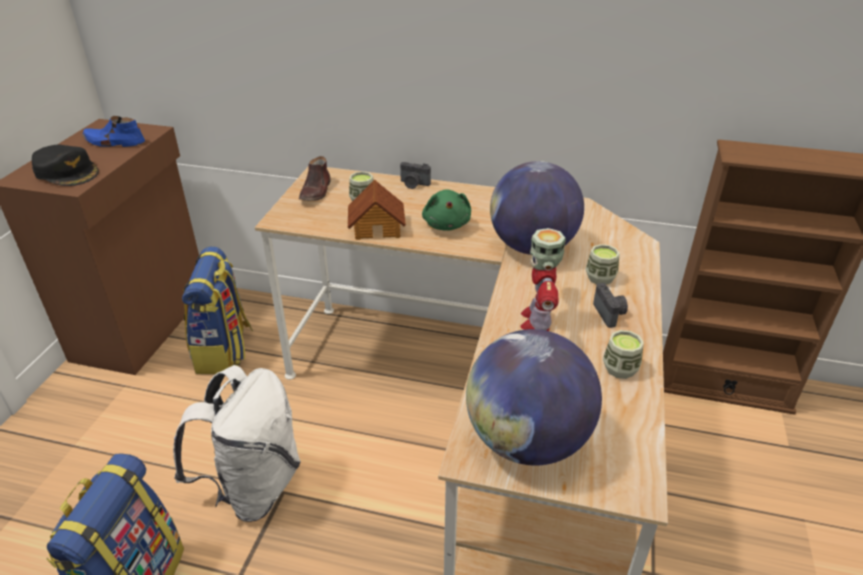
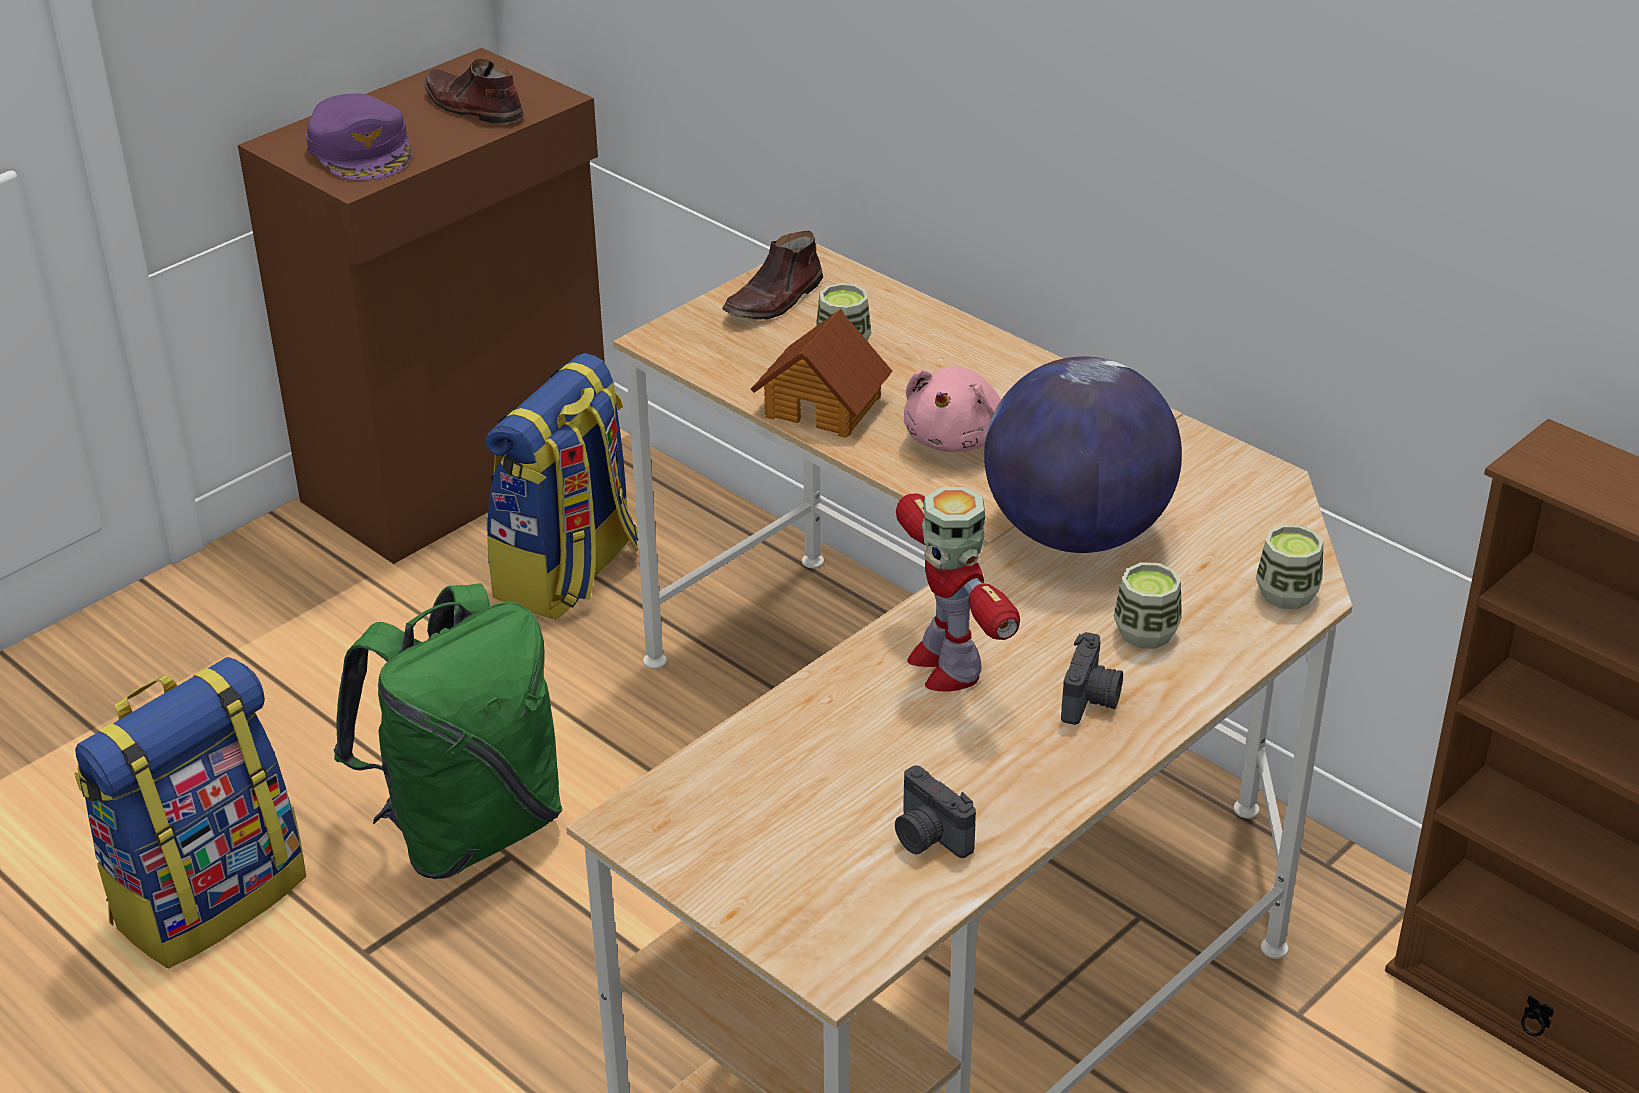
camera: 30 degrees right, 0 degrees up
(67, 172) = (362, 150): black cap -> purple cap
(114, 142) = (472, 107): blue shoe -> brown shoe
(253, 487) = (469, 828): white backpack -> green backpack
(414, 184) = (971, 338): camera -> camera (928, 837)
(446, 224) = (957, 438): green plush toy -> pink plush toy
(527, 441) = (738, 834): globe -> none
(537, 320) = (946, 665): toy robot -> toy robot turned 60 degrees counterclockwise
(620, 368) = (1006, 792): cup -> cup (1286, 594)

